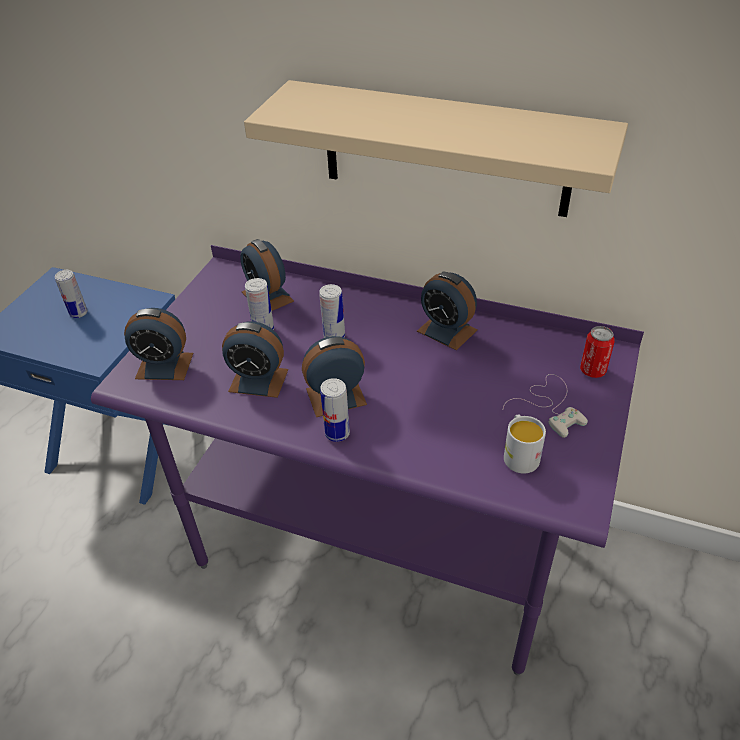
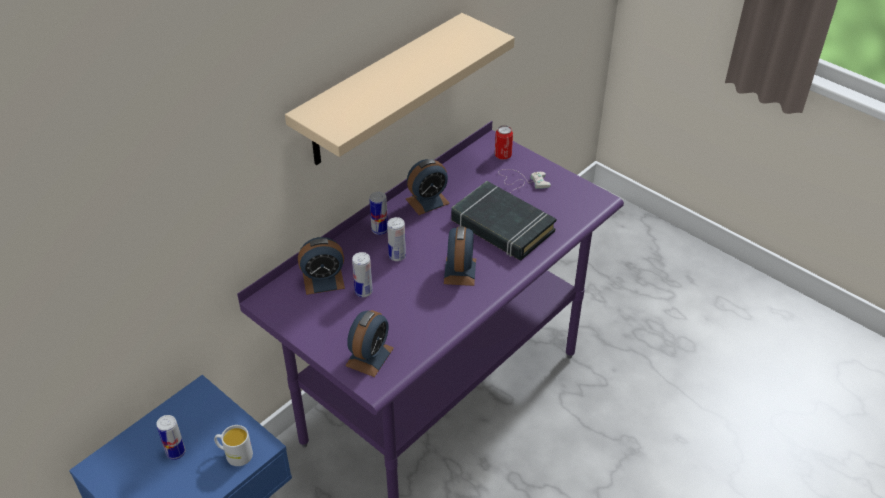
camera: 70 degrees left, 0 degrees up
(258, 380) = (420, 306): alarm clock -> none
(337, 433) = (494, 279): can -> can (379, 230)
(444, 411) = (502, 226): none -> black book
(519, 454) = (552, 208): white mug -> white mug (234, 454)

